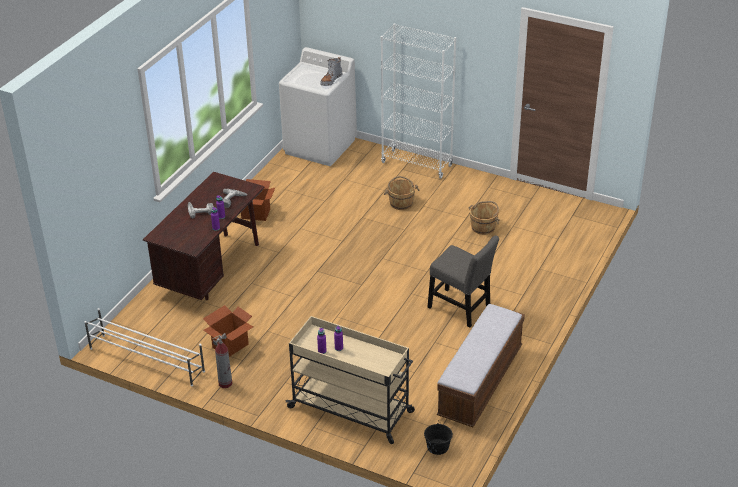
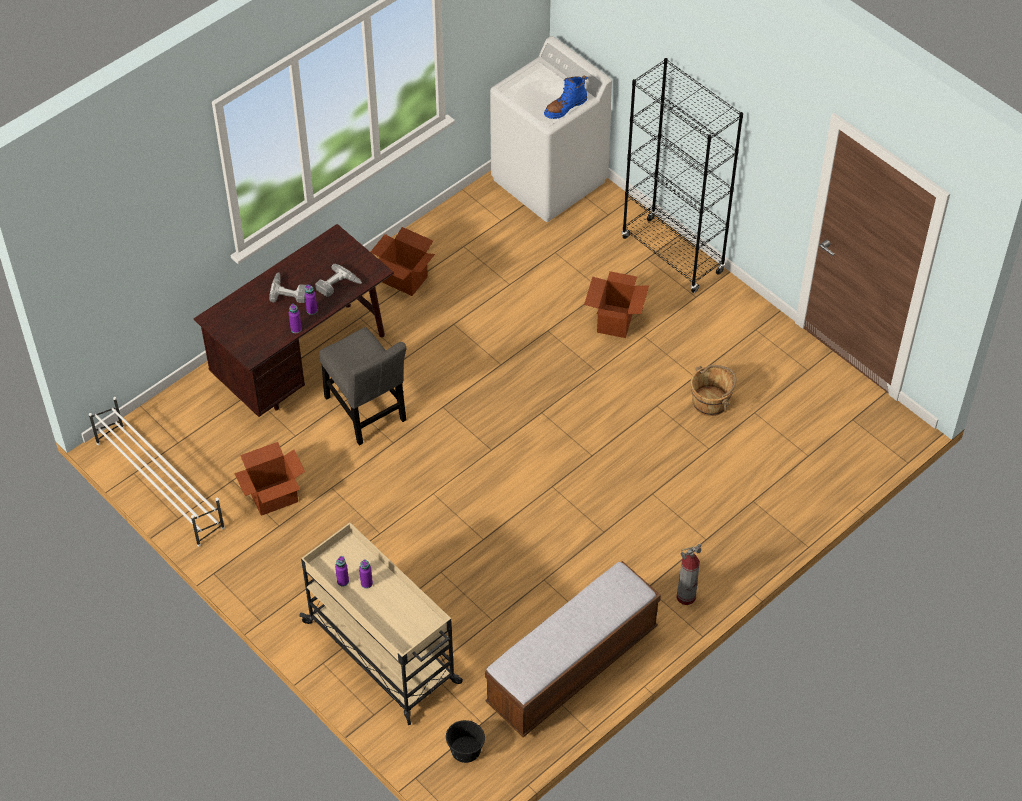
camera: 20 degrees right, 15 degrees up
(225, 383) = (242, 555): fire extinguisher -> fire extinguisher (686, 596)
(331, 80) = (565, 107): grey boot -> blue boot
(401, 203) = (615, 321): brown bucket -> cardboard box
(417, 164) = (672, 255): white bookcase -> black bookcase
(461, 308) = (608, 535): grey chair -> grey chair (366, 412)

